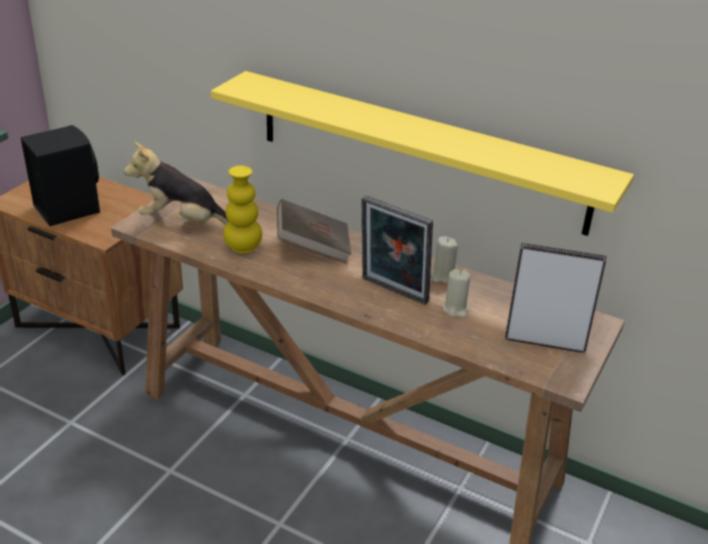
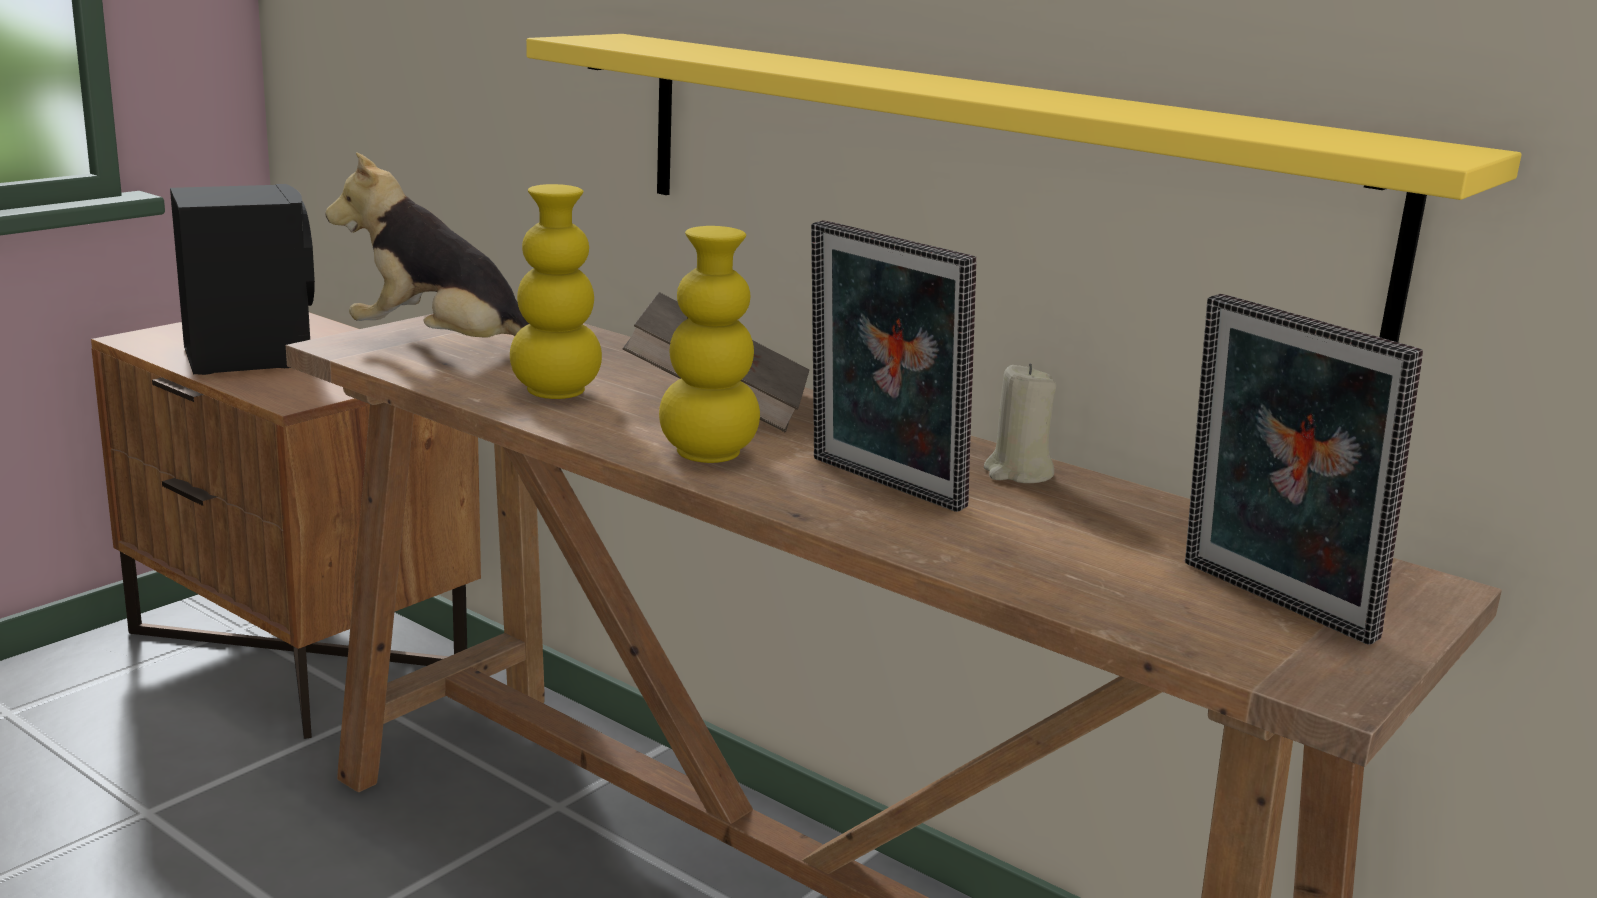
camera: 10 degrees right, 15 degrees down
(320, 282) = (708, 455): none -> yellow vase
(455, 309) = (1035, 526): beige candle -> none
(545, 341) = (1269, 603): picture frame -> picture frame turned 150 degrees counterclockwise

